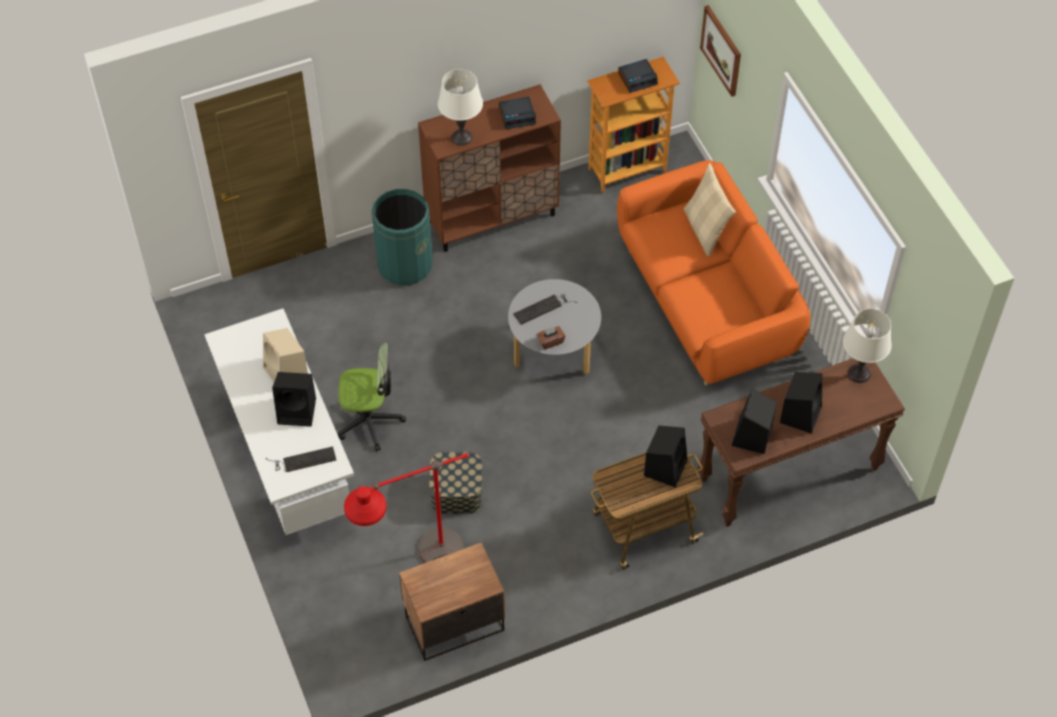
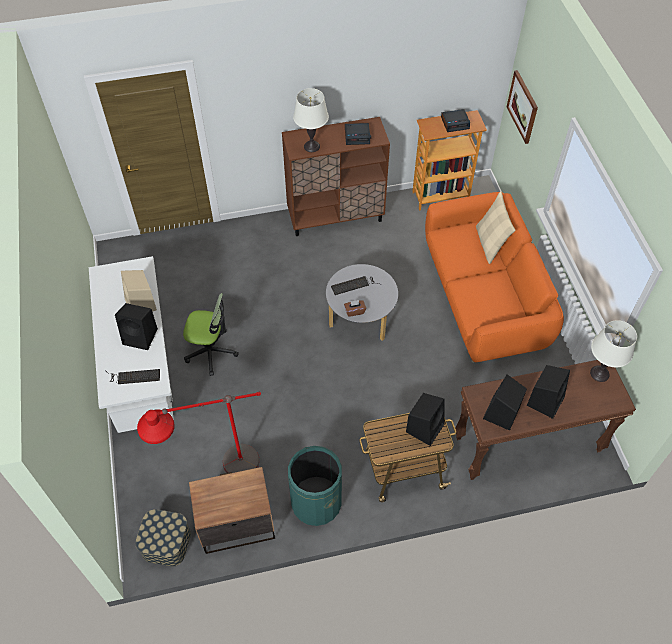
camera: 10 degrees right, 0 degrees up
(405, 264) = (265, 241): green trash can -> green trash can (316, 502)
(457, 491) = (263, 417): storage box -> storage box (166, 543)

